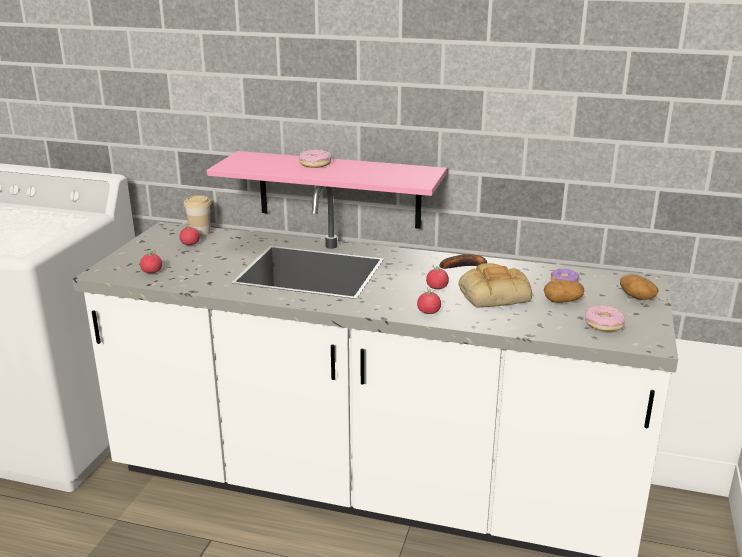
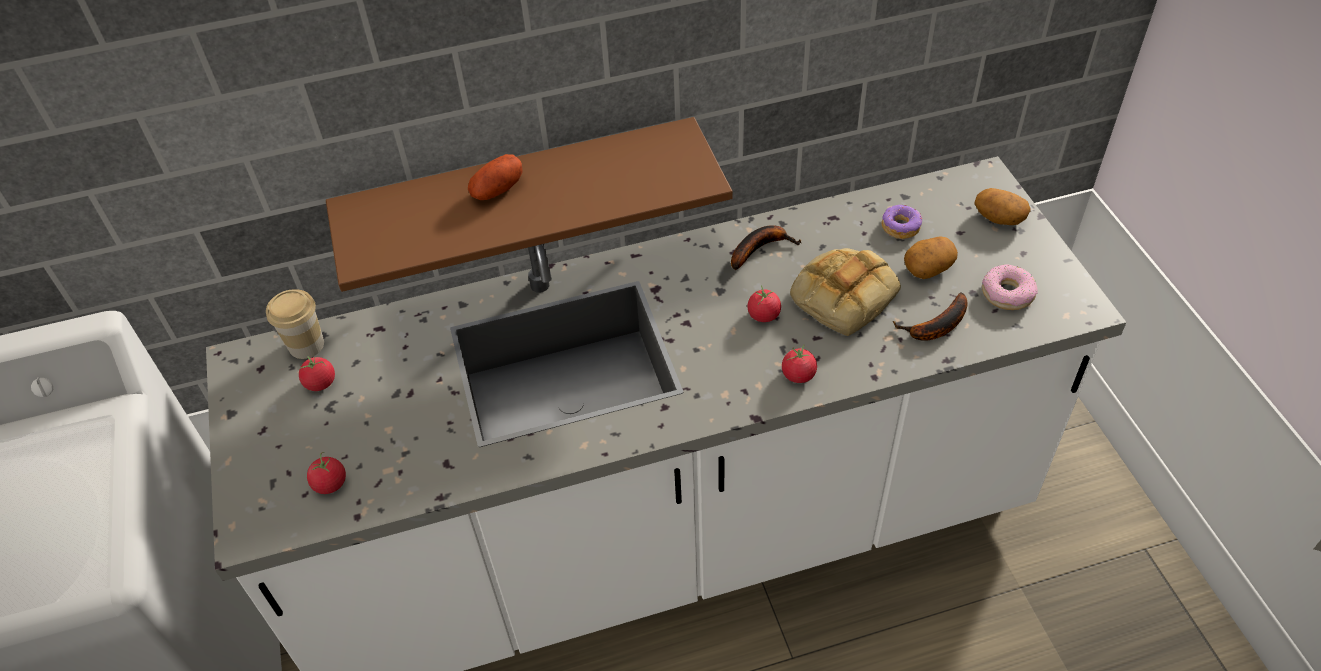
camera: 30 degrees left, 25 degrees up
(315, 164) = (497, 190): donut -> potato
(339, 189) = (522, 197): pink shelf -> brown shelf
(537, 321) = (935, 327): none -> banana

